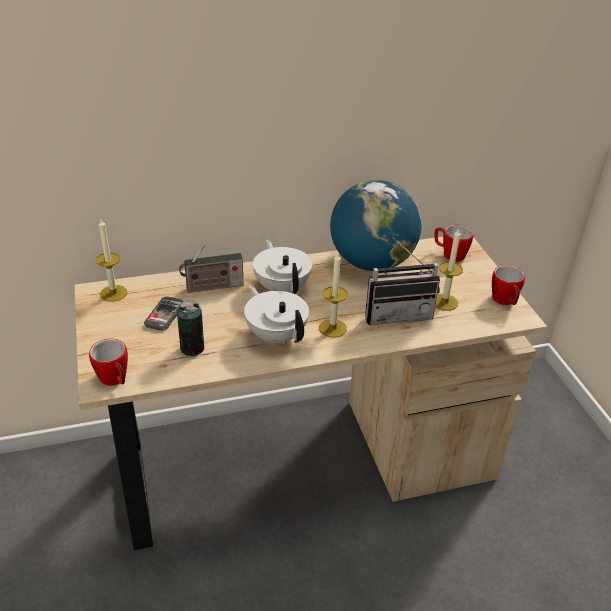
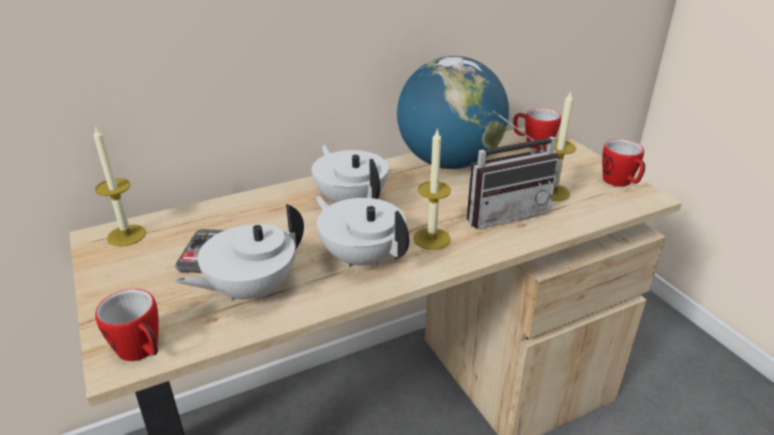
camera: 10 degrees left, 5 degrees down
(192, 348) = (251, 290): can -> white teapot
(212, 287) = (261, 212): radio -> none

